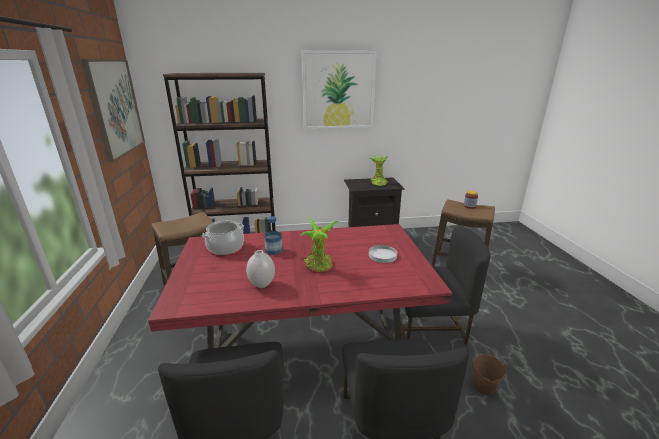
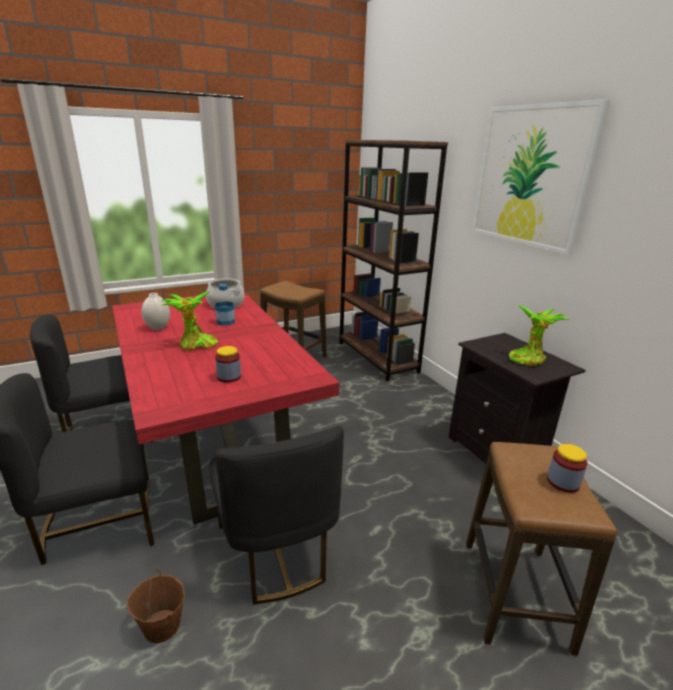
camera: 70 degrees right, 0 degrees up
(116, 107) = (311, 170): picture -> none
(382, 255) = (229, 377): white plate -> jar

